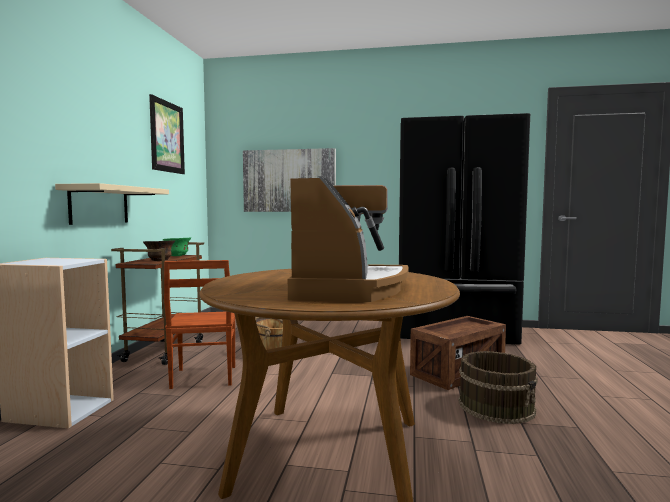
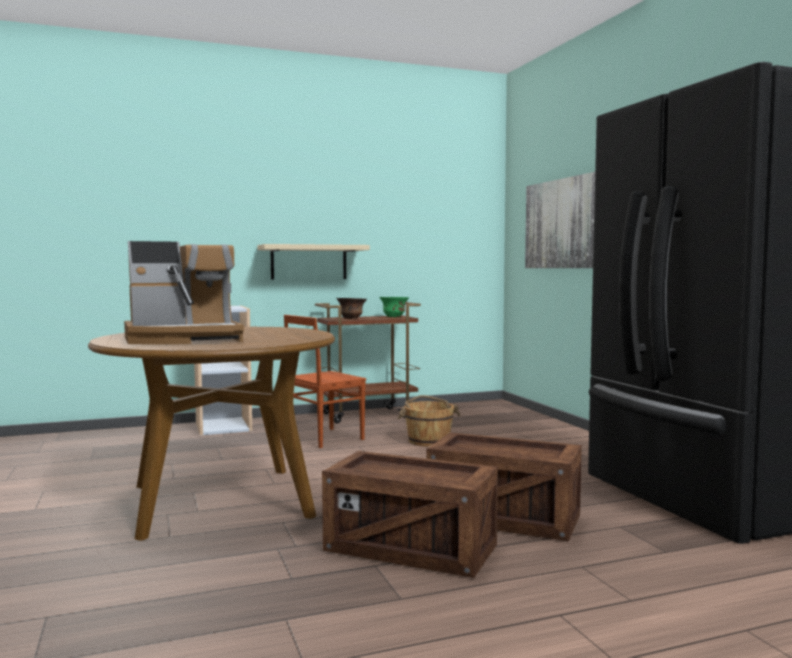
camera: 60 degrees right, 0 degrees up
(167, 137) = (419, 184): picture -> none
(496, 406) = (411, 549): brown bucket -> crate

